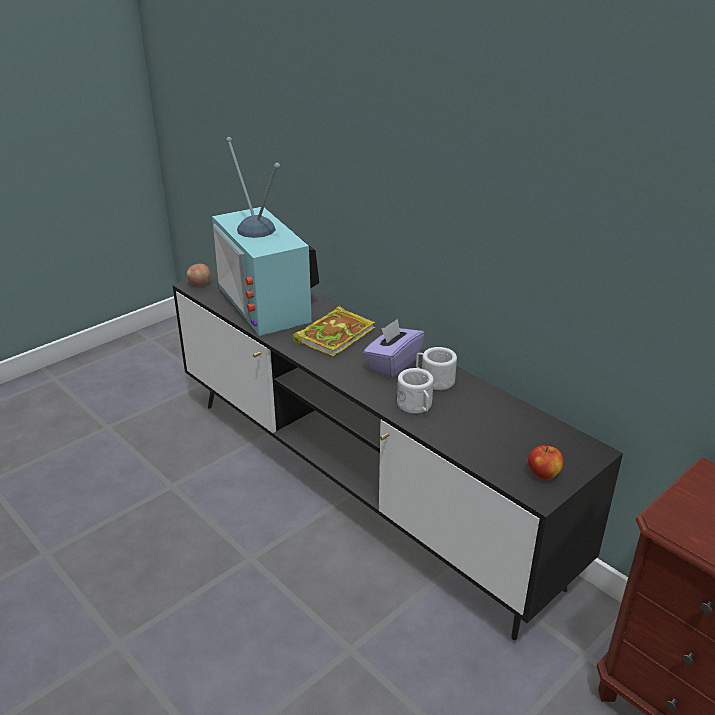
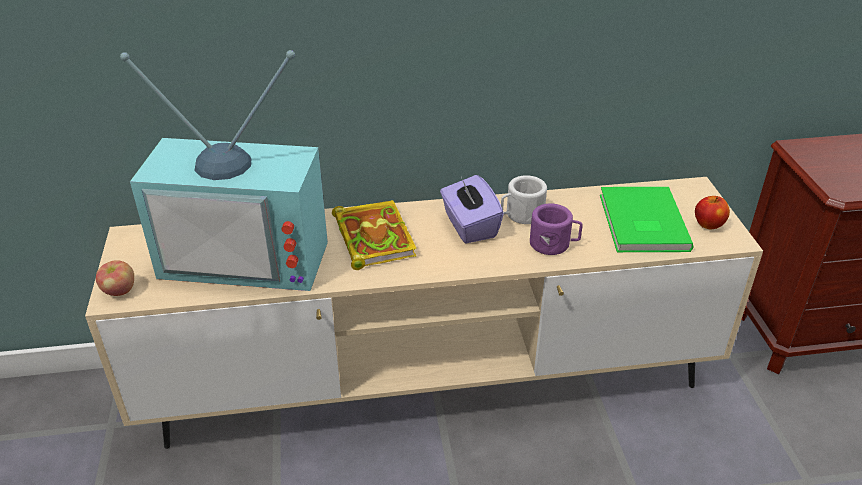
camera: 55 degrees left, 5 degrees up
(359, 485) = (430, 384): black tv stand -> beige tv stand
(416, 406) = (554, 244): white mug -> purple mug
(497, 437) = (641, 223): none -> green book

